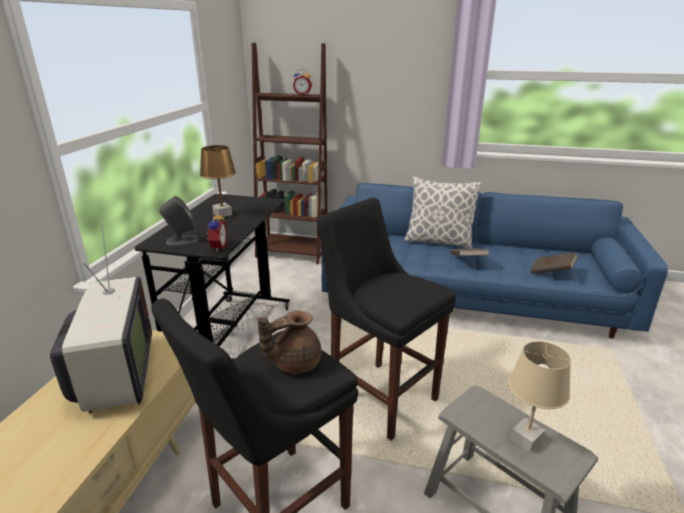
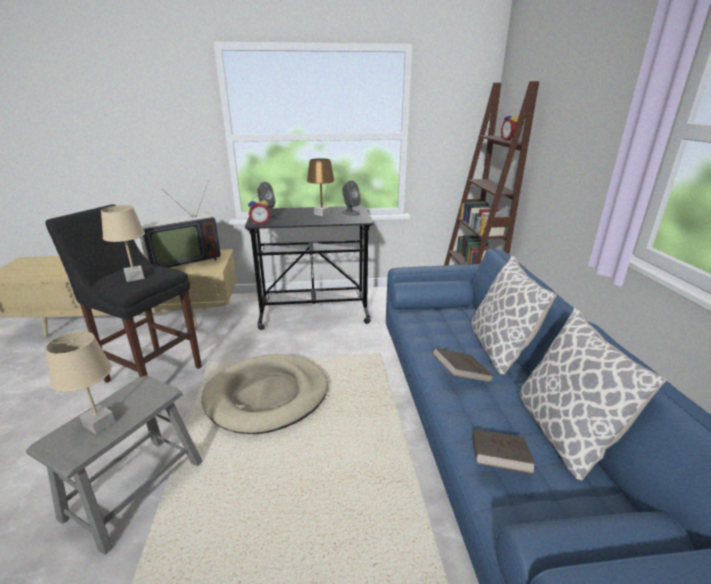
camera: 70 degrees right, 0 degrees up
(236, 202) = (350, 213): none -> grey speaker
(294, 363) = (135, 277): brown teapot -> beige table lamp
(380, 396) = (267, 396): black stool -> beige dog bed
(525, 249) = (563, 432): none -> pillow

